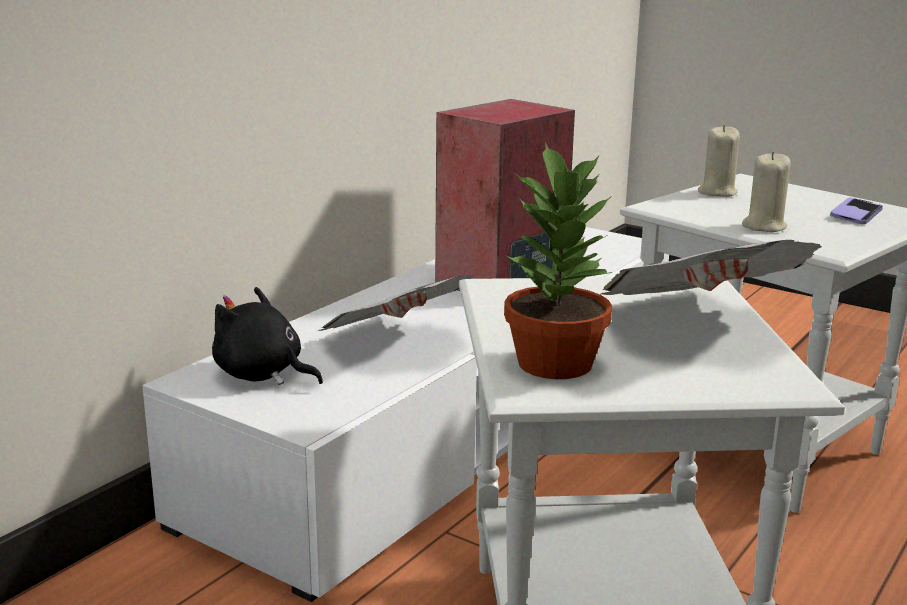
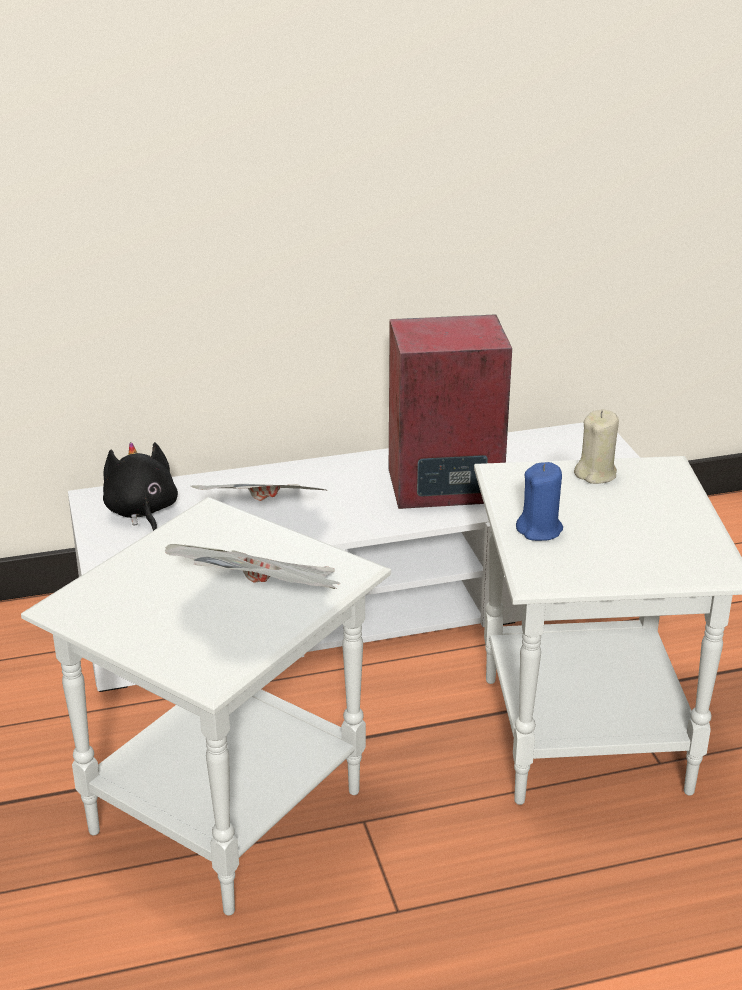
camera: 40 degrees right, 10 degrees up
(556, 363) = (117, 594): potted plant -> none
(763, 226) = (540, 530): beige candle -> blue candle
(856, 213) = (664, 547): phone -> none

